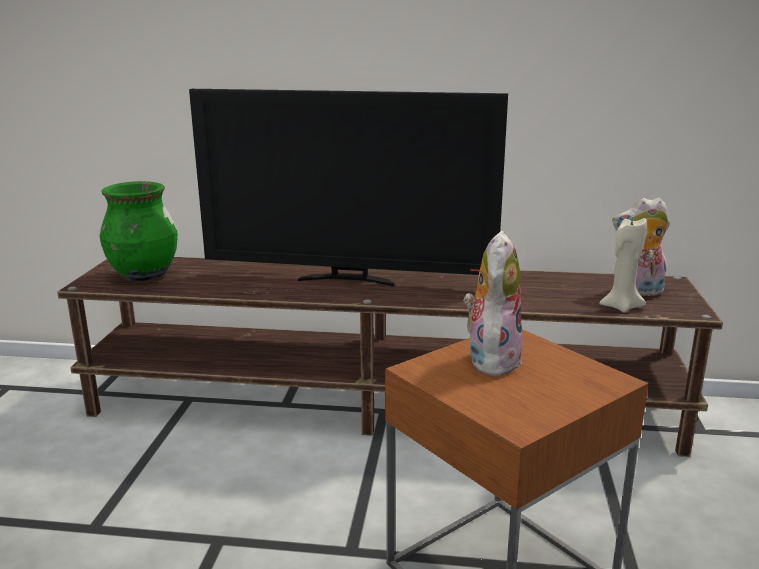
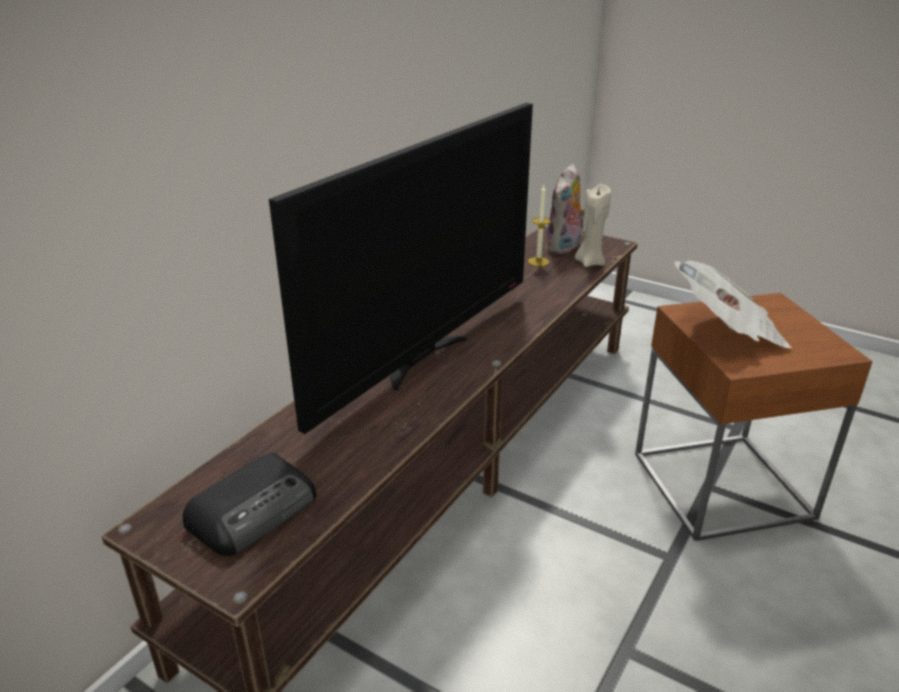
camera: 65 degrees left, 10 degrees up
(144, 275) = (255, 510): green vase -> radio
(491, 359) = (727, 331): plush toy -> newspaper
(583, 287) = (538, 261): none -> candle

